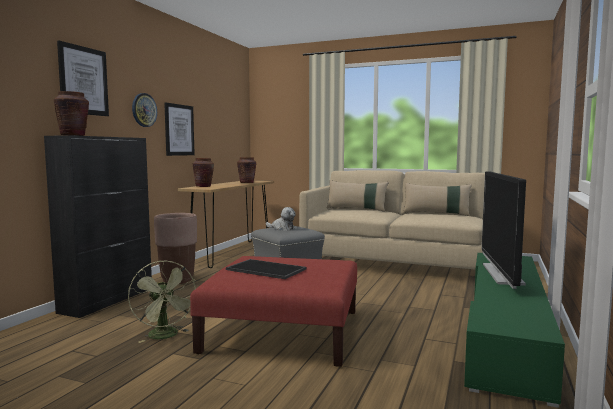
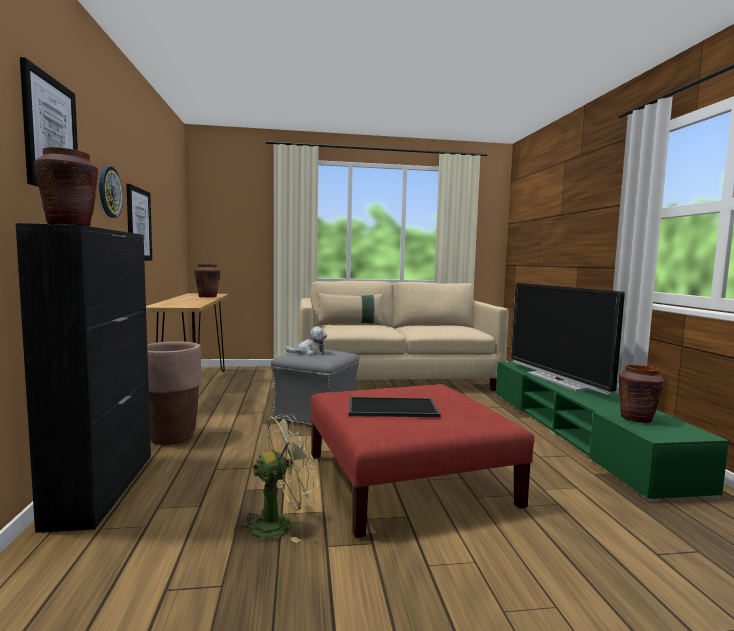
camera: 30 degrees left, 0 degrees up
(165, 336) = (280, 524): green fan -> green fan turned 60 degrees counterclockwise
(203, 186) = (169, 303): brown vase -> brown vase (636, 419)
(436, 214) = (434, 325): beige pillow -> none

